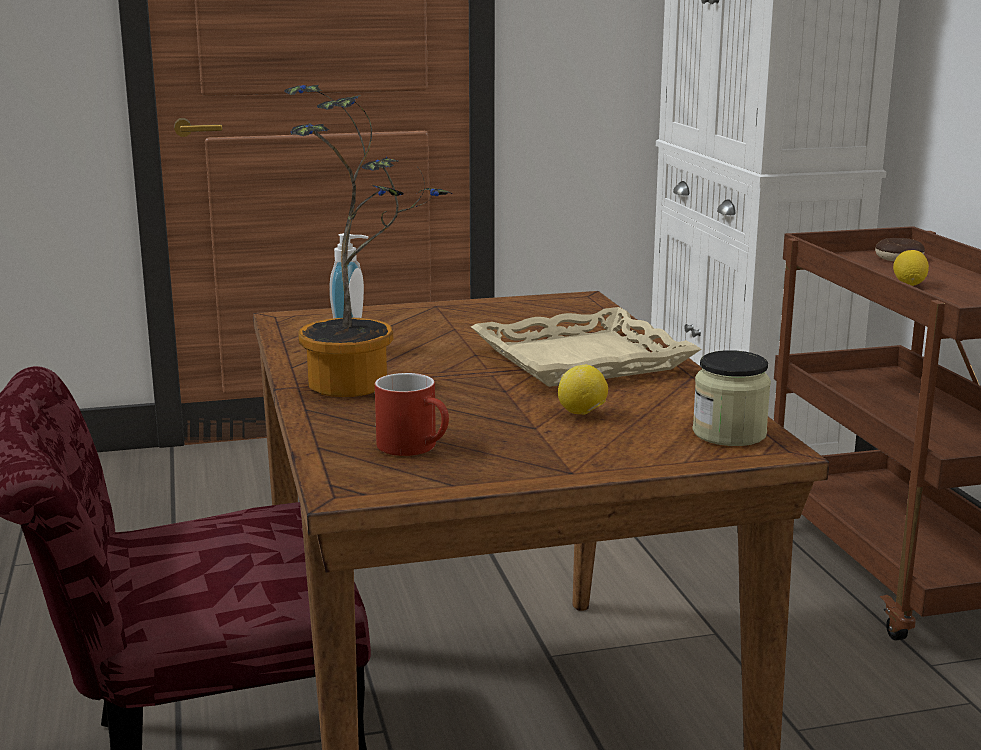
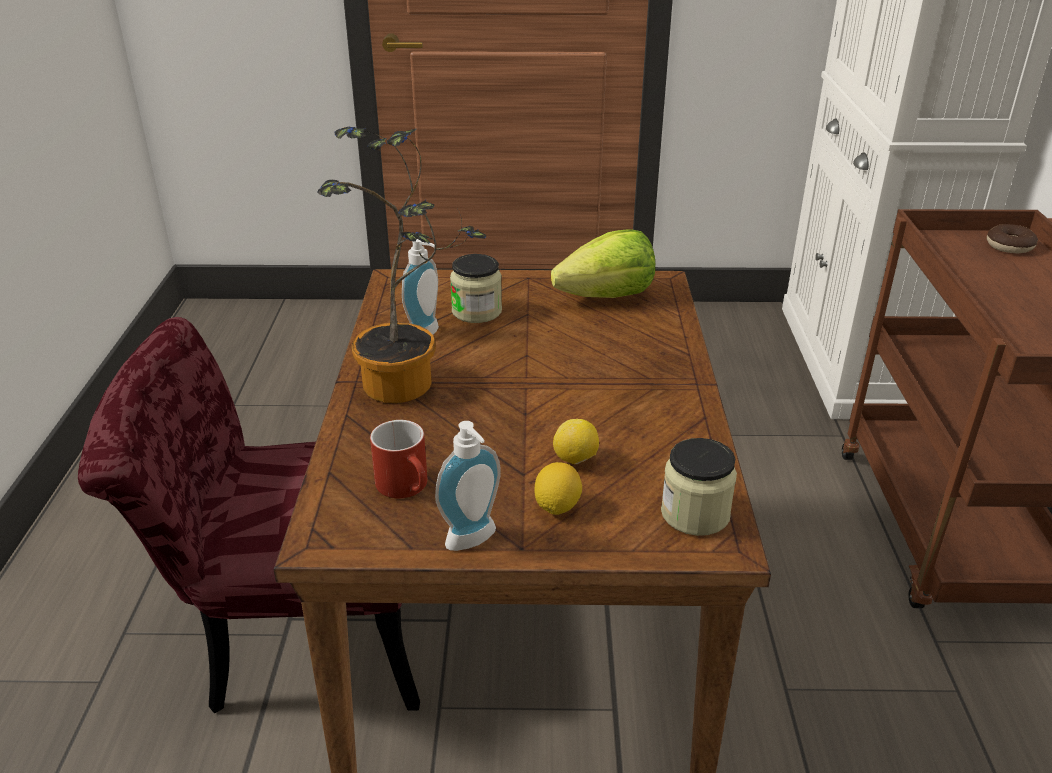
camera: 15 degrees right, 15 degrees up
(397, 331) = (477, 311): none -> jar
(517, 473) = (474, 541): none -> soap dispenser
(531, 311) = (607, 296): none -> lettuce
(582, 360) = (616, 378): beige tray -> none
(909, 284) = (999, 290): lemon -> lemon (557, 506)

